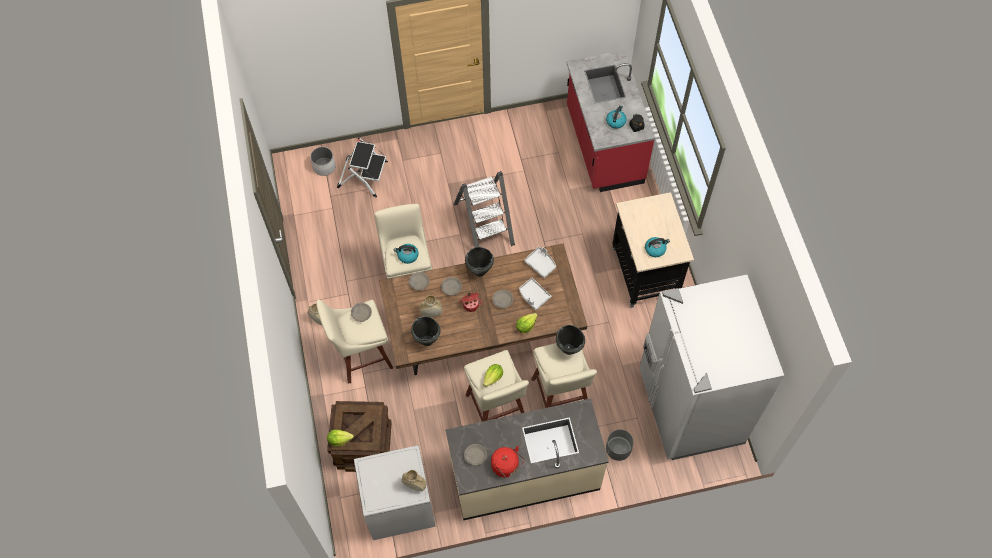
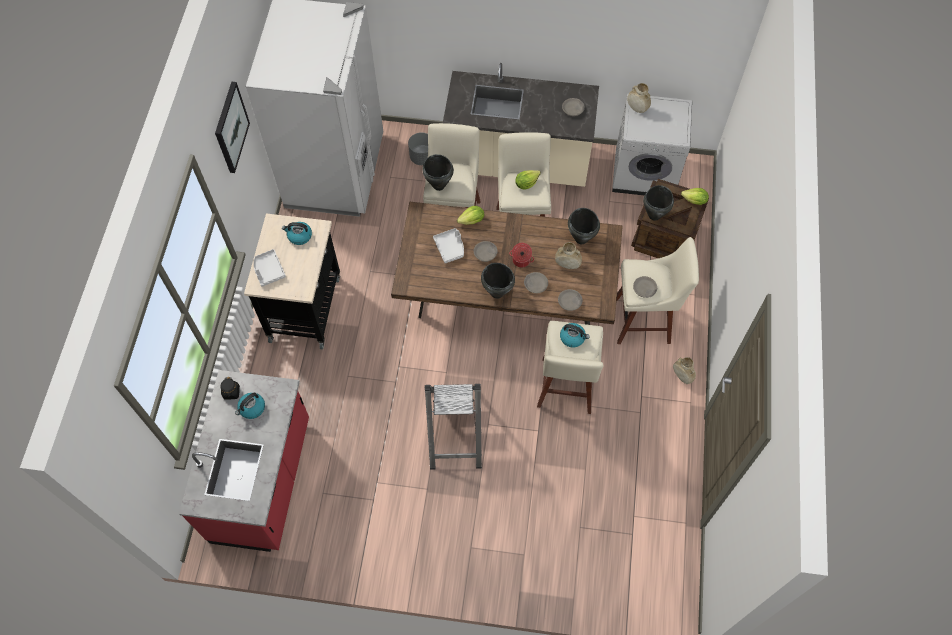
camera: 160 degrees left, 0 degrees up
(324, 166) = (630, 583): white planter -> none
(363, 175) = (582, 549): step ladder -> none
(373, 412) = (654, 215): none -> black cooking pot
(506, 466) = (547, 93): red kettle -> none
(541, 264) = (426, 278): grey tray -> grey tray (268, 270)
(736, 238) = (230, 127): none -> picture

